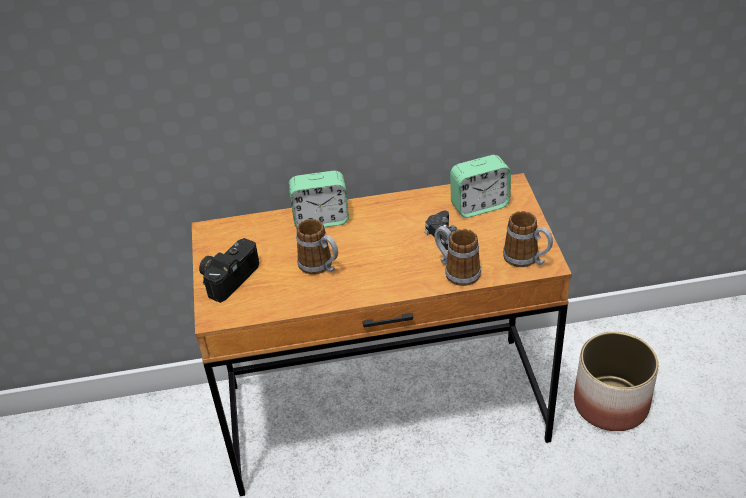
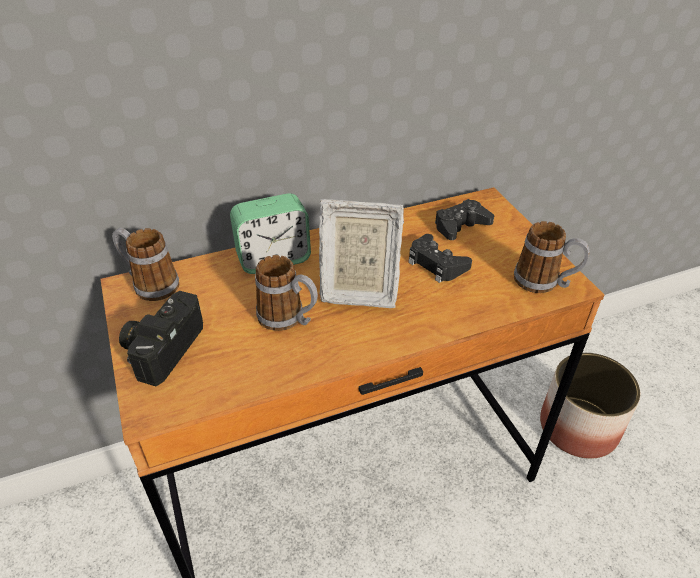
camera: 15 degrees left, 0 degrees up
(378, 250) = (358, 290): none -> picture frame
(456, 271) = (466, 306): mug -> mug (150, 284)
(479, 205) = (461, 226): alarm clock -> black game controller

